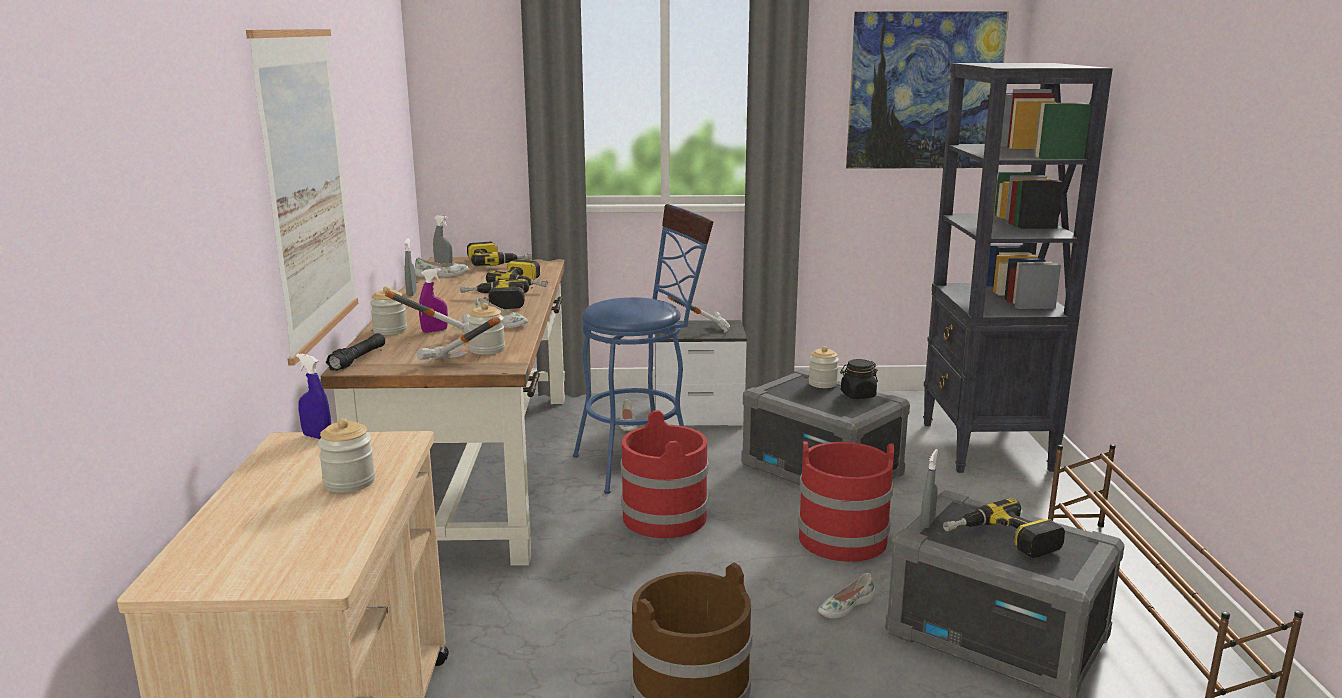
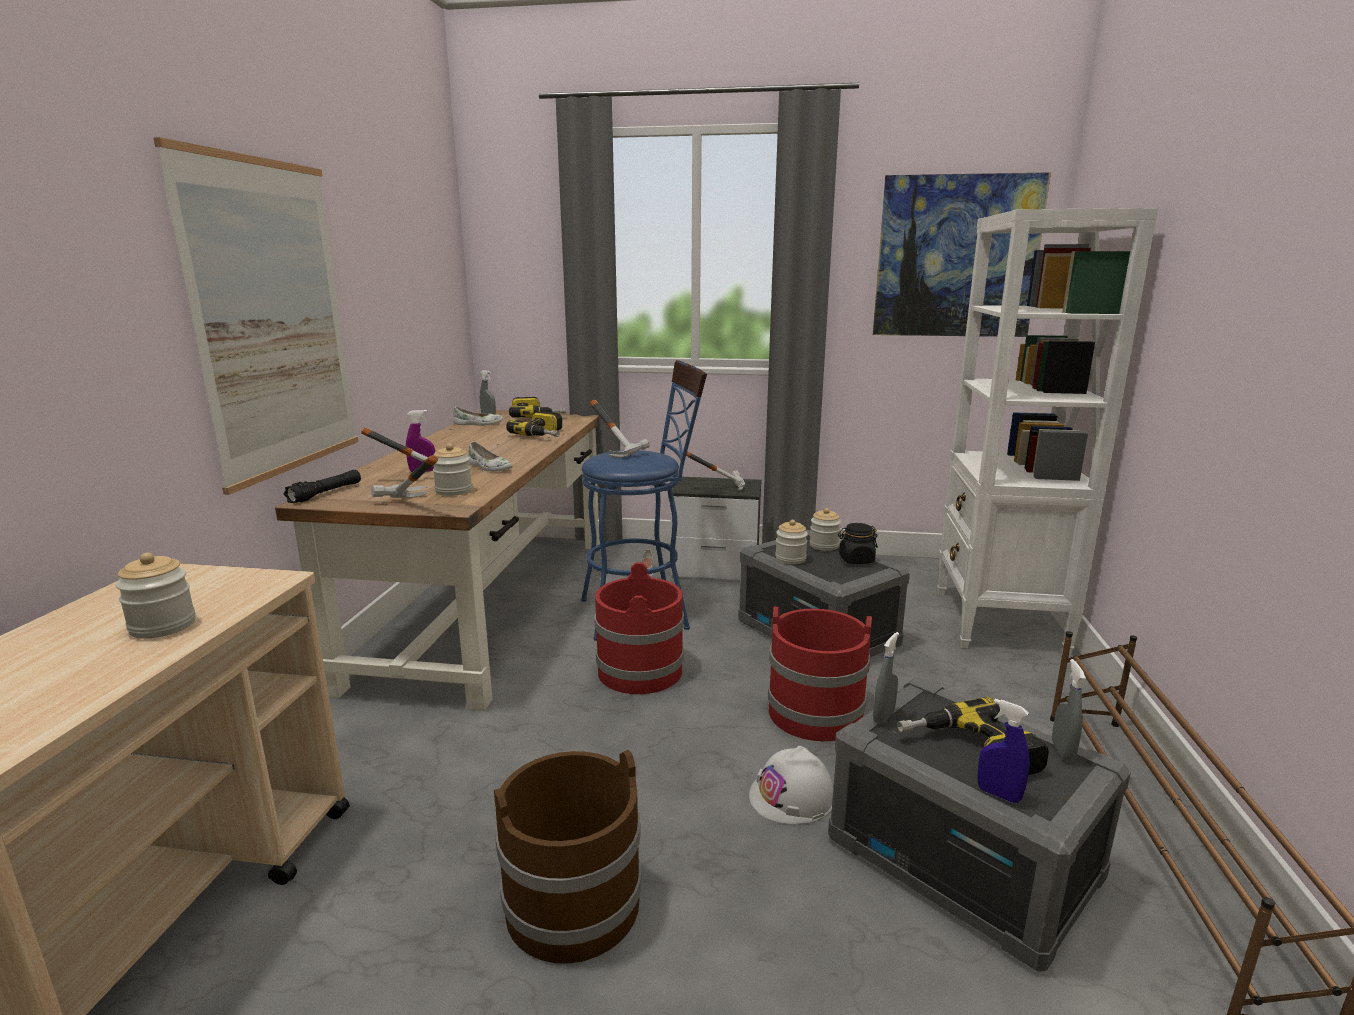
camera: 10 degrees right, 0 degrees up
(317, 437) = (194, 570): blue spray bottle -> blue spray bottle (998, 794)
(390, 330) = (383, 469): jar -> jar (790, 559)
(411, 294) = (436, 438): grey spray bottle -> grey spray bottle (1062, 751)
(494, 302) = (501, 448): power drill -> none
(616, 299) = (620, 451): none -> hammer
(845, 606) = (792, 796): white shoe -> white hard hat
(986, 447) = (998, 622): black bookcase -> white bookcase

